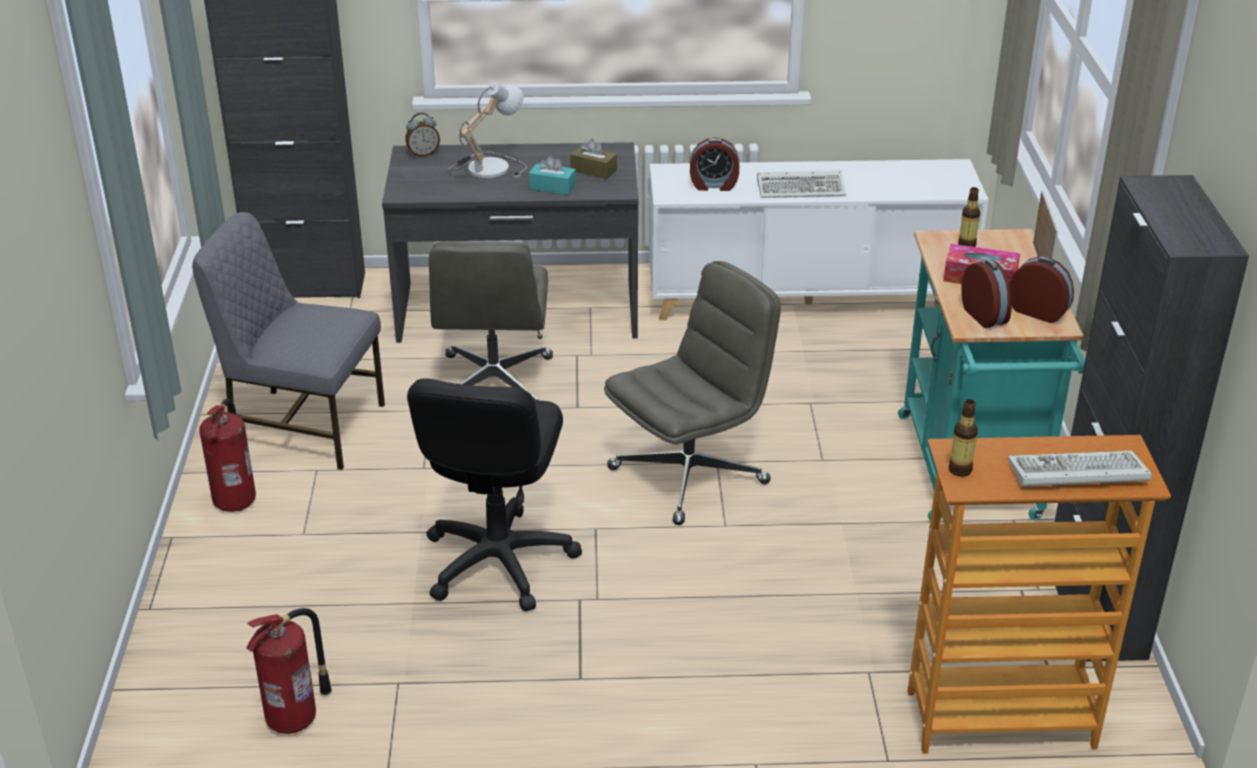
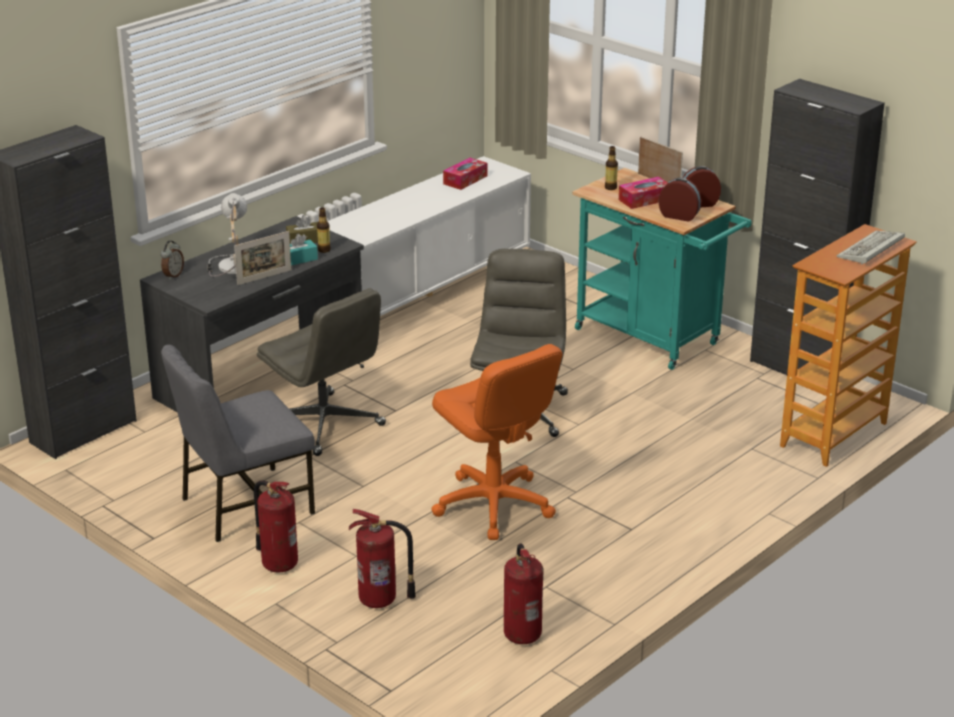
camera: 45 degrees left, 5 degrees down
(247, 593) = (380, 600): none -> fire extinguisher
(490, 191) = (264, 277): none -> picture frame
(497, 562) = (493, 505): black office chair -> orange office chair
(714, 185) = (369, 225): alarm clock -> none
(802, 188) = (423, 207): keyboard -> none
(900, 177) = (465, 180): none -> tissue box
(960, 470) = (828, 270): bottle -> bottle (324, 250)

